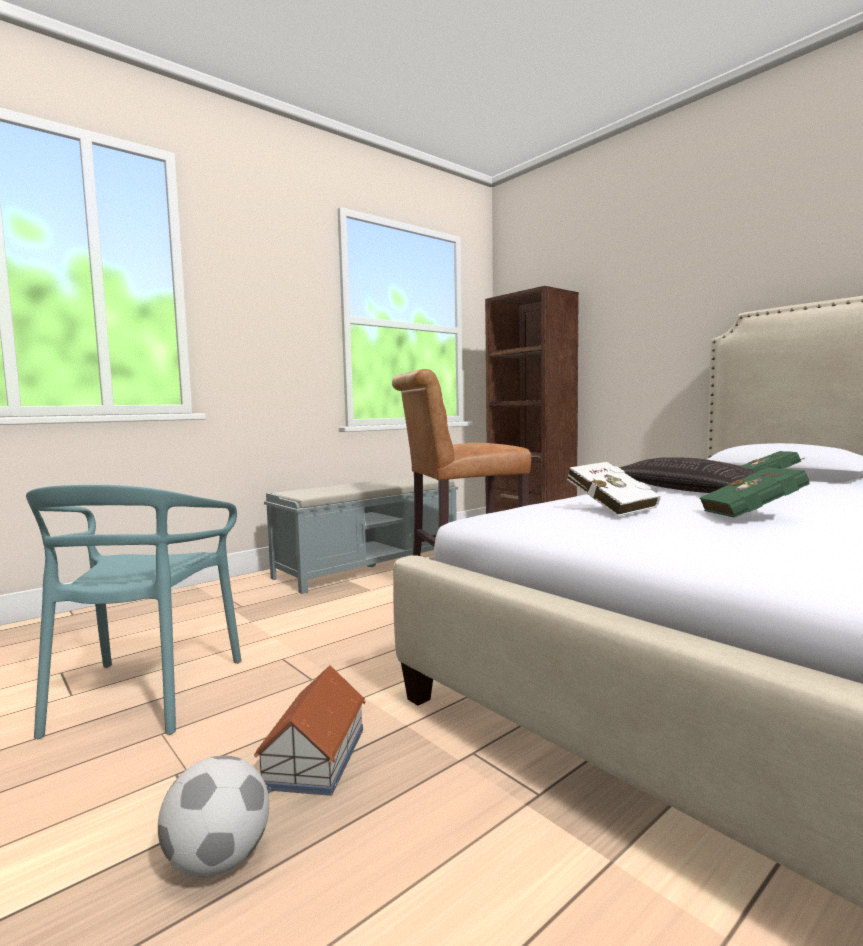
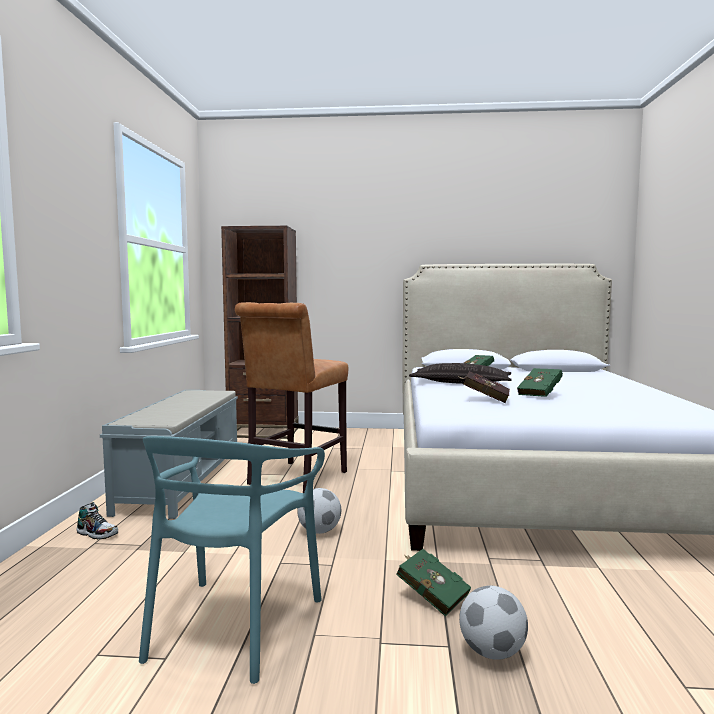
camera: 45 degrees left, 0 degrees up
(144, 694) = (233, 626): turquoise chair -> turquoise chair turned 60 degrees clockwise
(239, 589) = (97, 534): none -> shoe
(314, 758) = (431, 596): toy house -> green book
(372, 643) = (319, 531): none -> football
(609, 508) = (484, 399): white book -> red book

